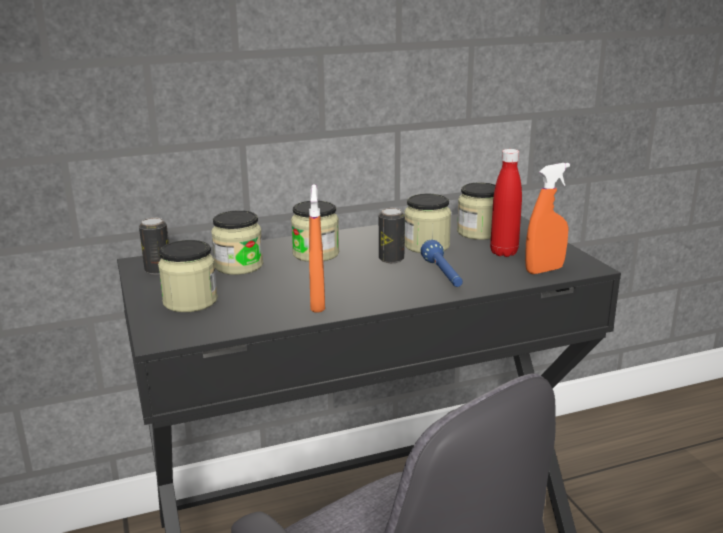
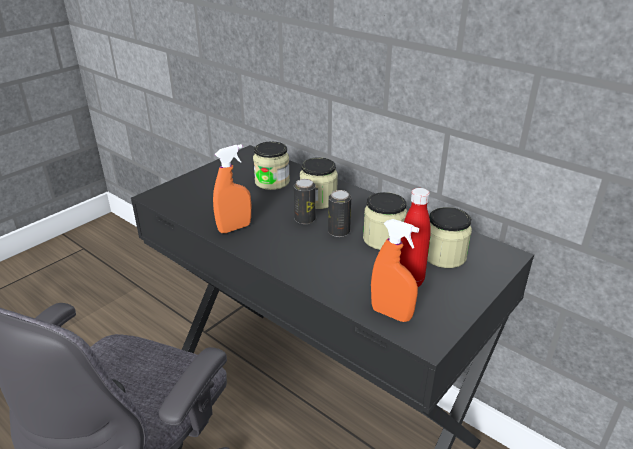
camera: 60 degrees right, 10 degrees up
(158, 270) = (243, 161): can -> can (305, 219)
(190, 301) = (207, 186): jar -> none
(443, 275) = (329, 264): blue flashlight -> none

